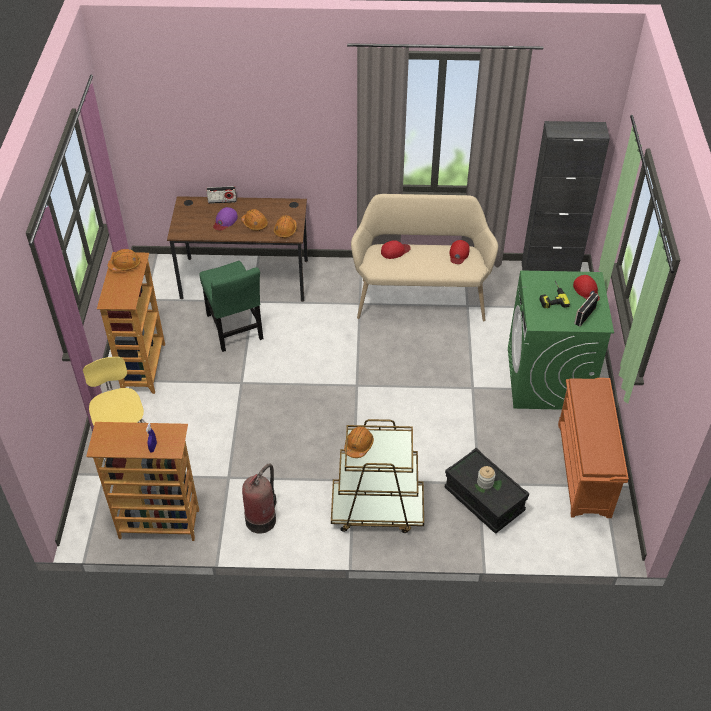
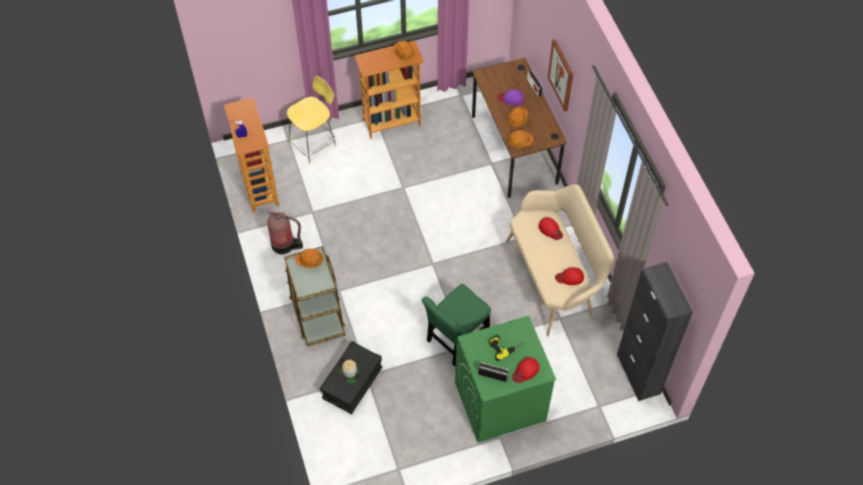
camera: 70 degrees right, 10 degrees up
(235, 329) = (455, 163): green chair -> green chair (456, 339)
(261, 141) = (561, 75): none -> picture
(585, 470) = (409, 451): orange shoe rack -> none

